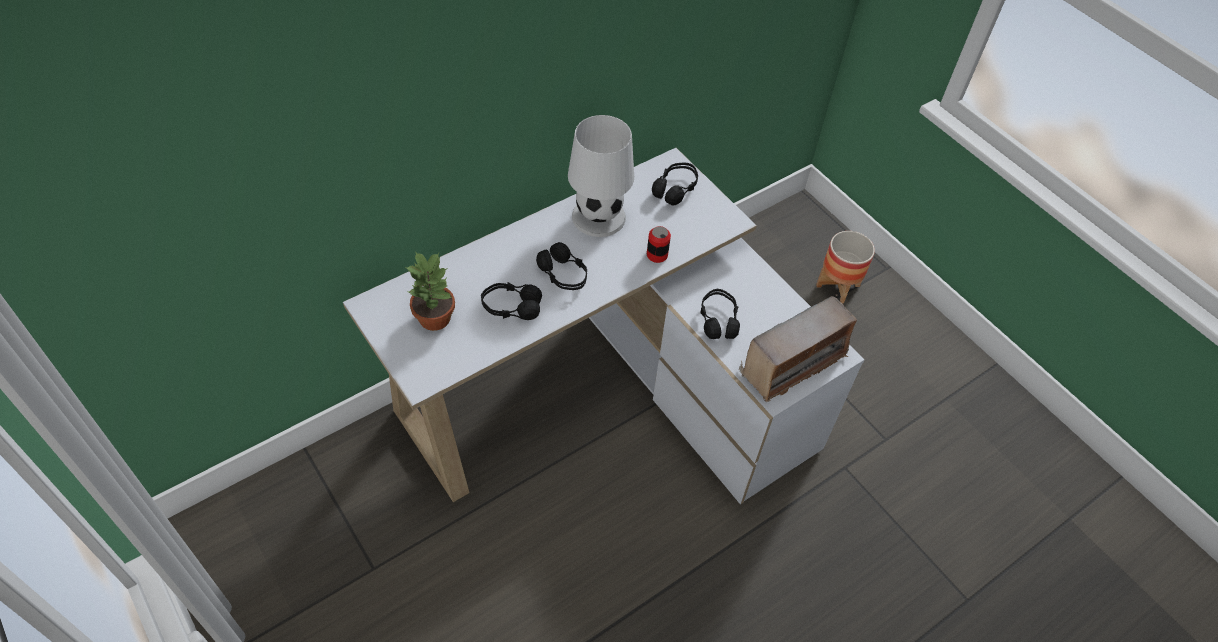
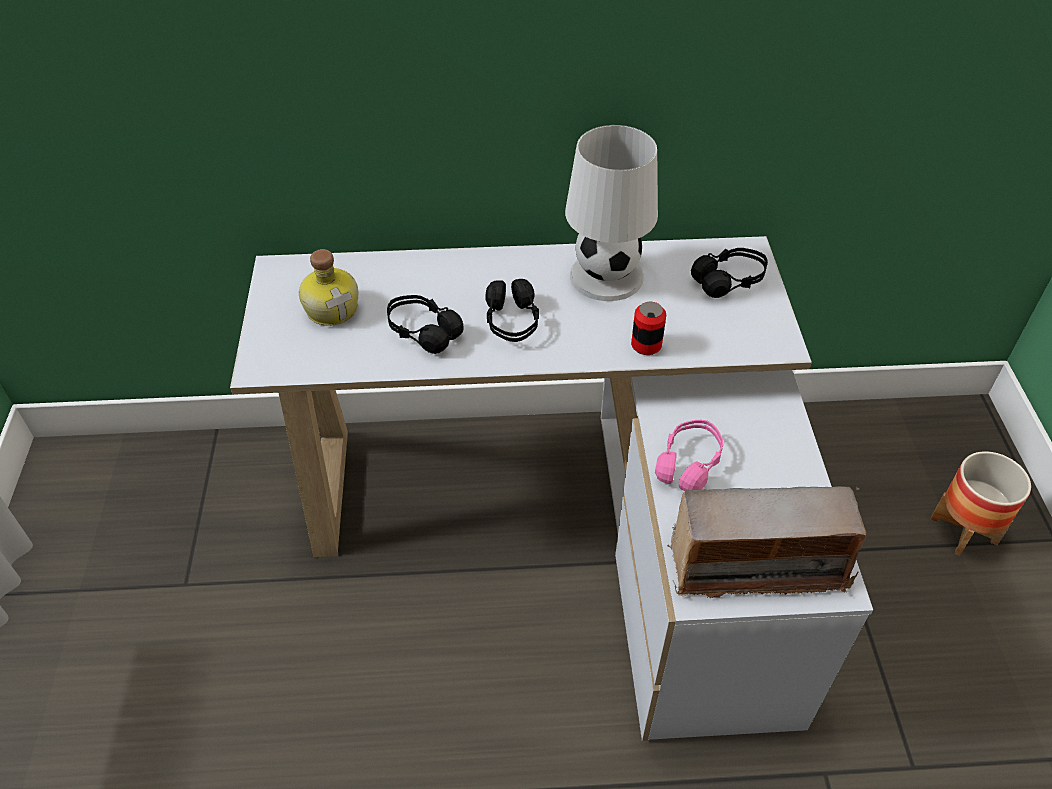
camera: 35 degrees right, 5 degrees down
(435, 317) = (333, 308): potted plant -> bottle
(718, 320) = (688, 463): black headphones -> pink headphones

